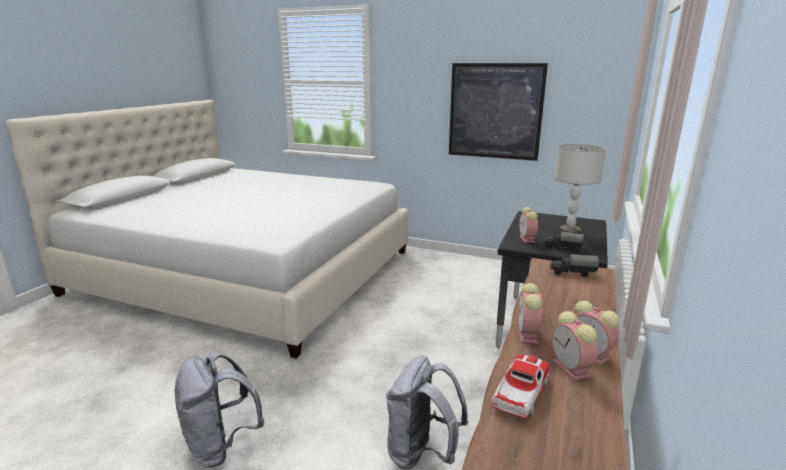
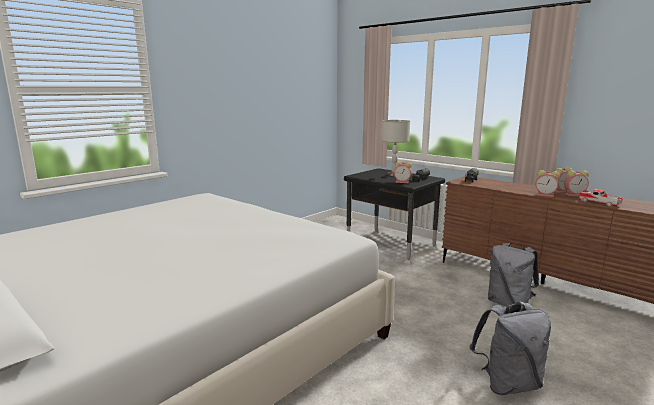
camera: 70 degrees left, 5 degrees down
(495, 111) = (264, 110): picture -> none

